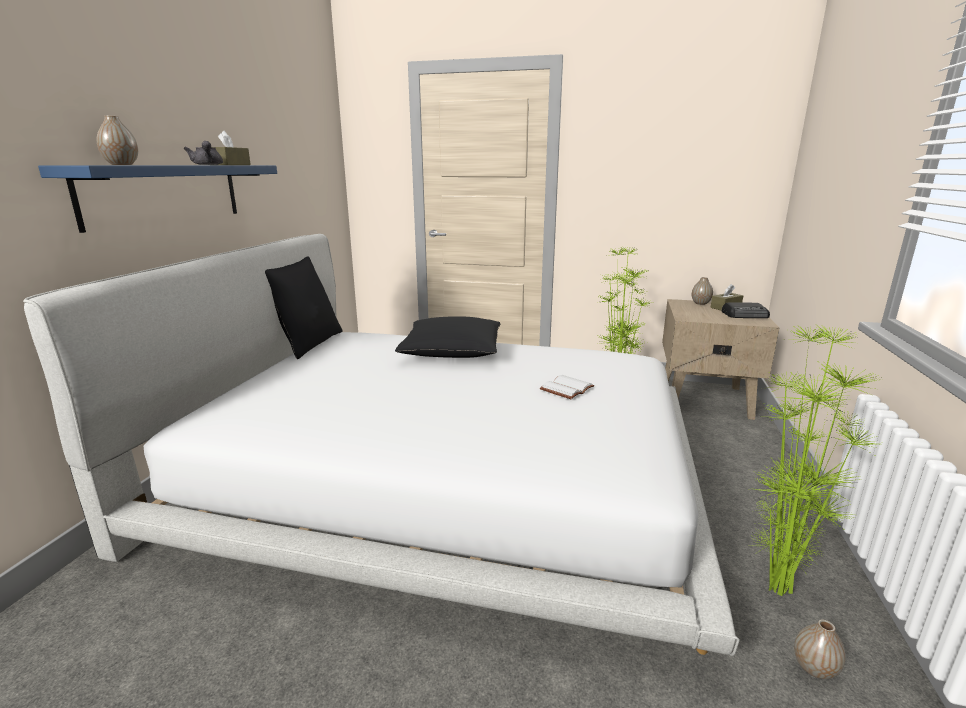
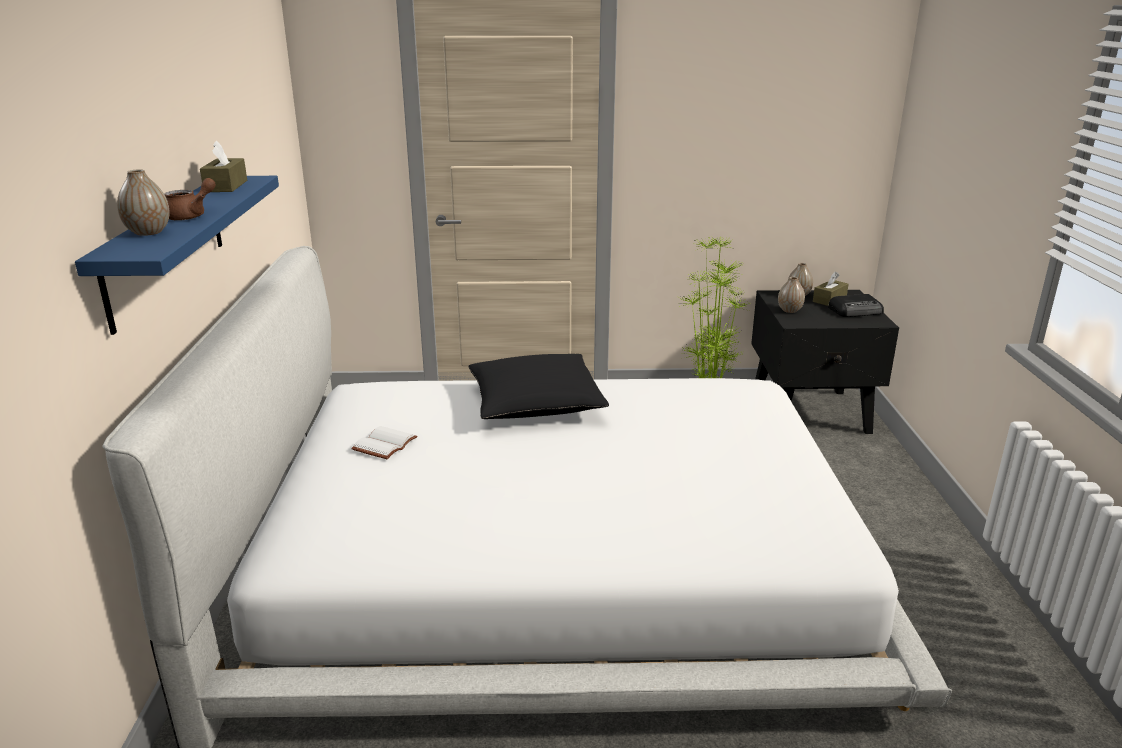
camera: 15 degrees left, 5 degrees up
(170, 165) = (190, 216): none -> brown teapot
(207, 165) = (218, 200): grey teapot -> none
(308, 343) = (328, 411): black pillow -> none
(567, 389) = (707, 445): white book -> white book (385, 445)
(705, 399) = (811, 412): beige nightstand -> black nightstand
(774, 588) = (948, 631): potted plant -> none
(814, 668) = (1003, 702): vase -> vase (789, 310)

